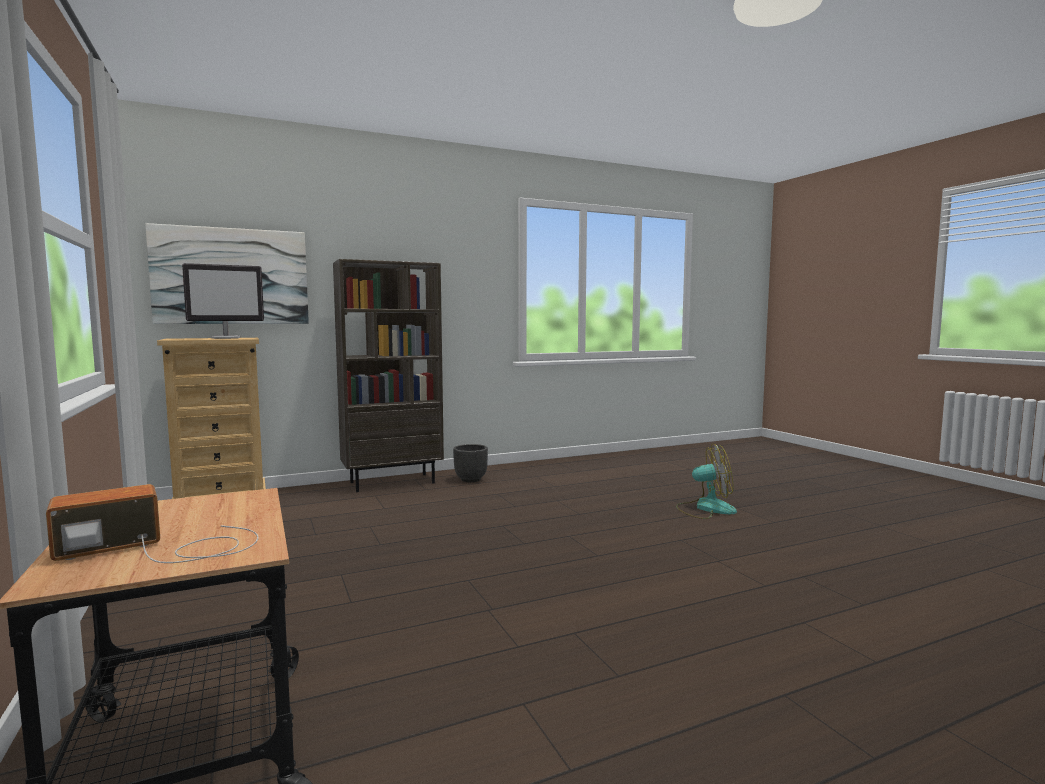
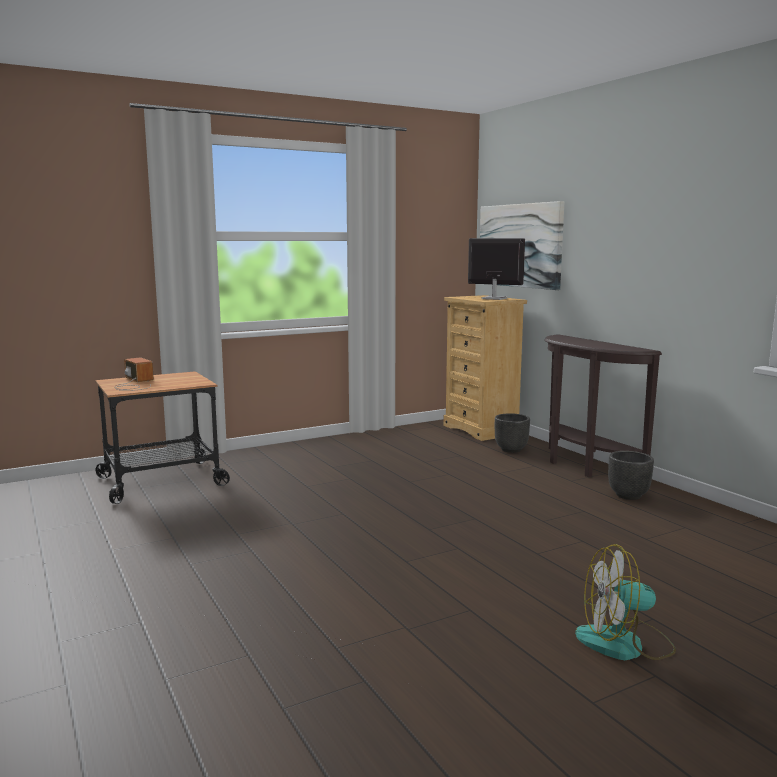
camera: 85 degrees right, 5 degrees up
(226, 338) = (493, 298): monitor -> monitor turned 150 degrees clockwise
(315, 498) = (511, 449): none -> black planter
(393, 482) = (583, 467): brown bookcase -> brown console table
(705, 508) = (625, 643): fan -> fan turned 90 degrees clockwise

